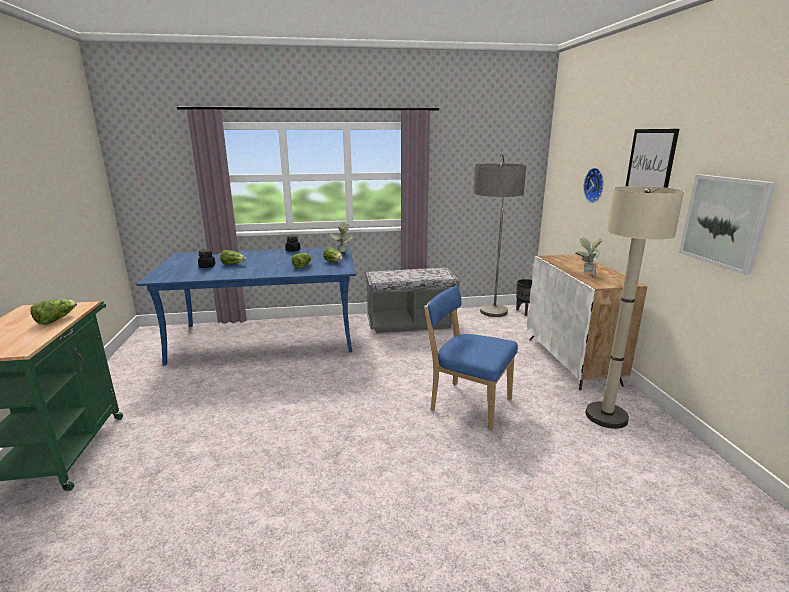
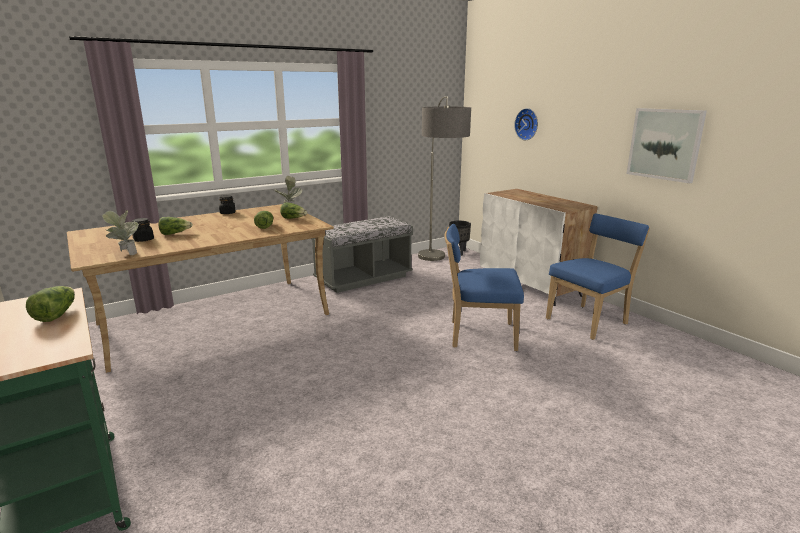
camera: 25 degrees left, 0 degrees up
(266, 338) = (215, 319): blue dining table -> beige dining table
(586, 274) = (544, 202): potted plant -> potted plant (125, 254)
(606, 416) = (589, 321): beige floor lamp -> blue chair
(650, 161) = (587, 99): picture -> none

